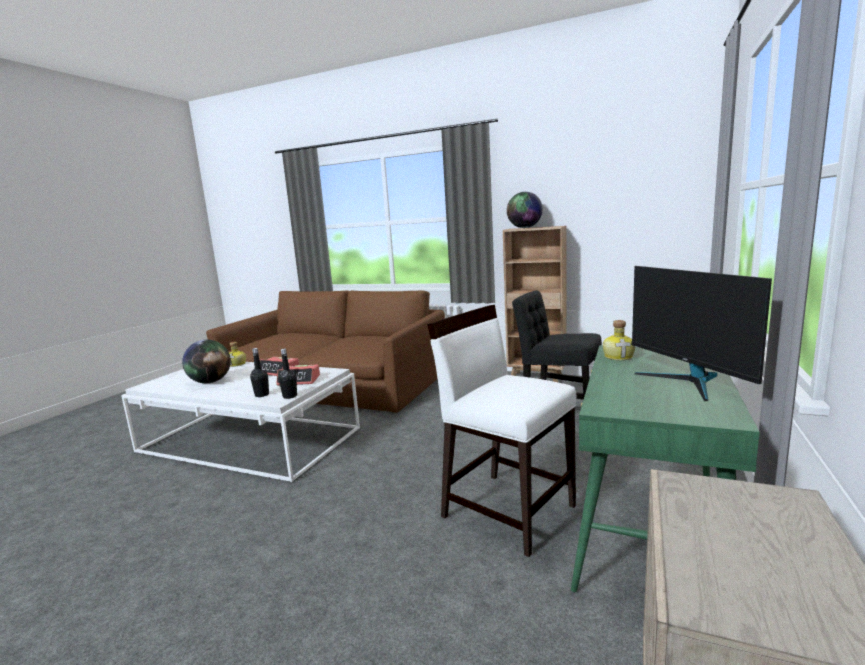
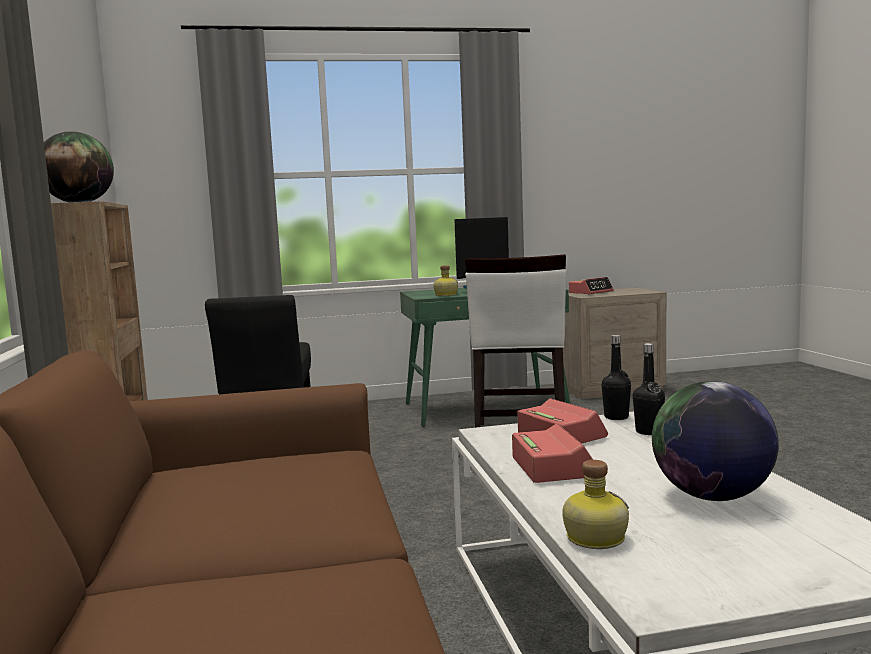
camera: 125 degrees left, 5 degrees down
(770, 522) = (591, 292): none -> alarm clock

